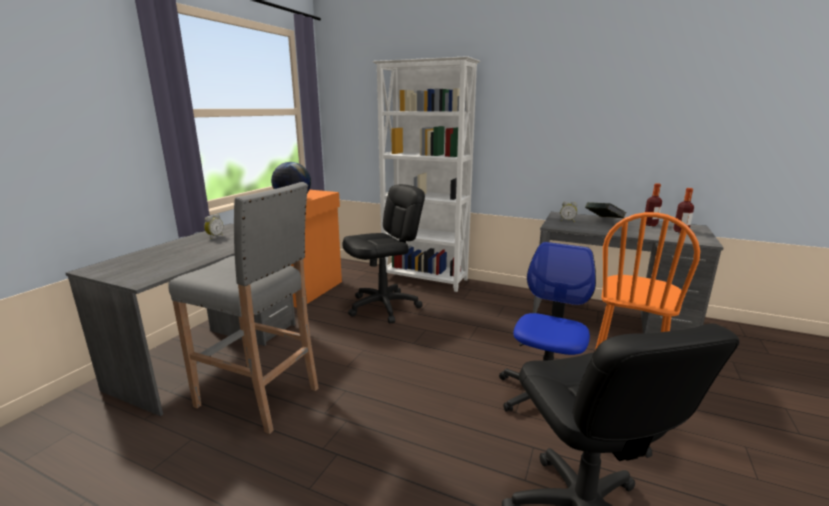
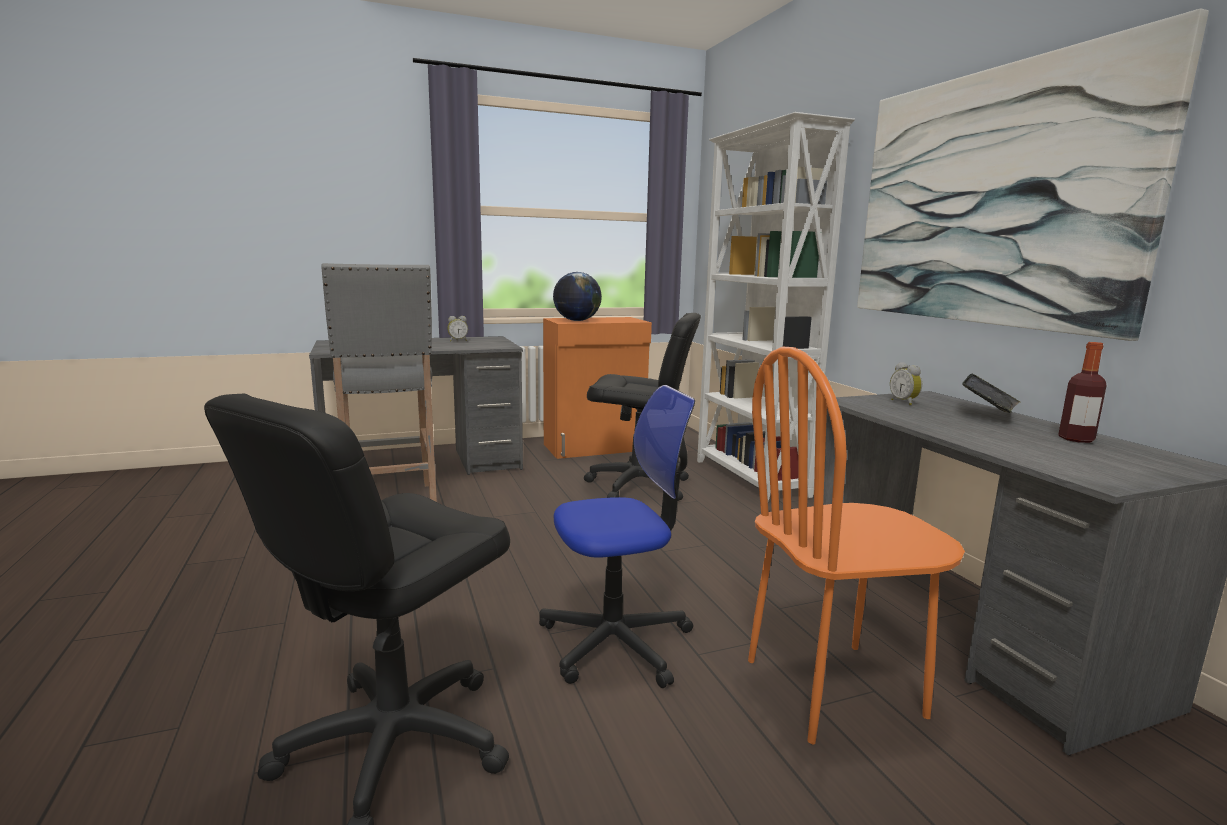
camera: 45 degrees right, 5 degrees down
(576, 114) = (989, 199): none -> picture
(680, 231) = (1113, 460): bottle -> none

